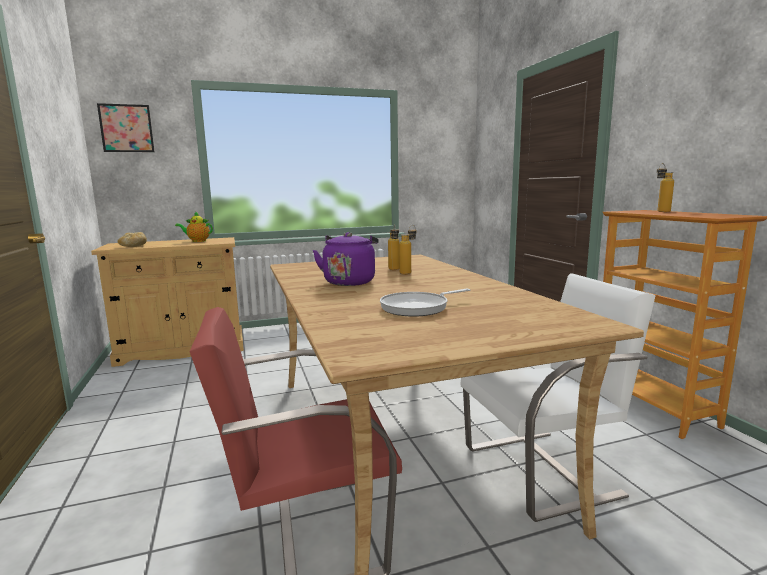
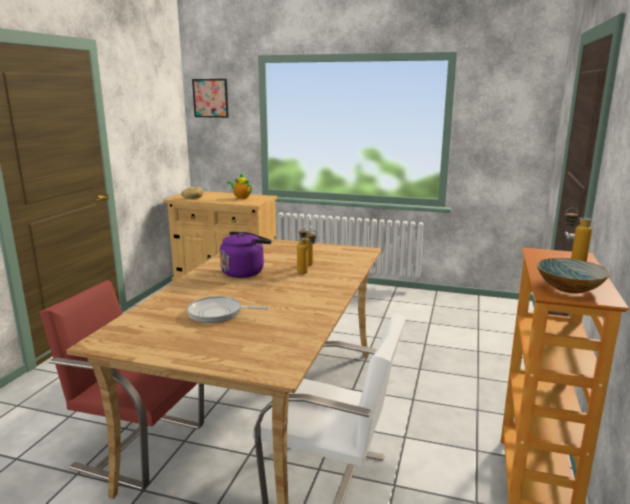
camera: 35 degrees right, 5 degrees up
(710, 215) = (569, 287): none -> bowl

